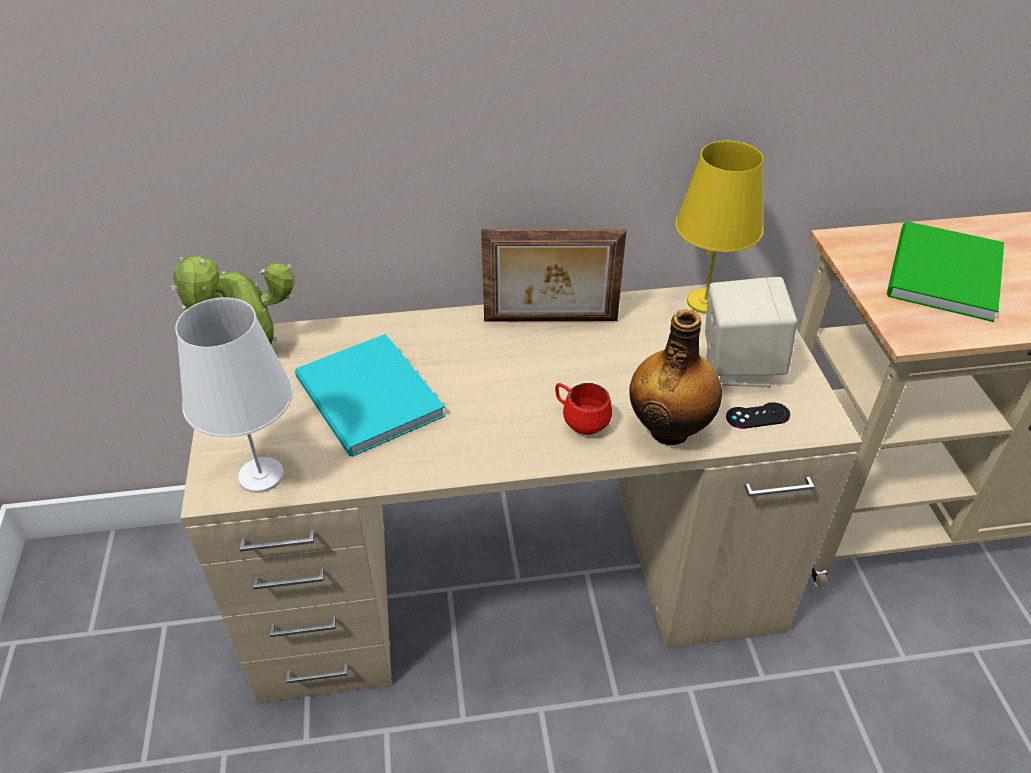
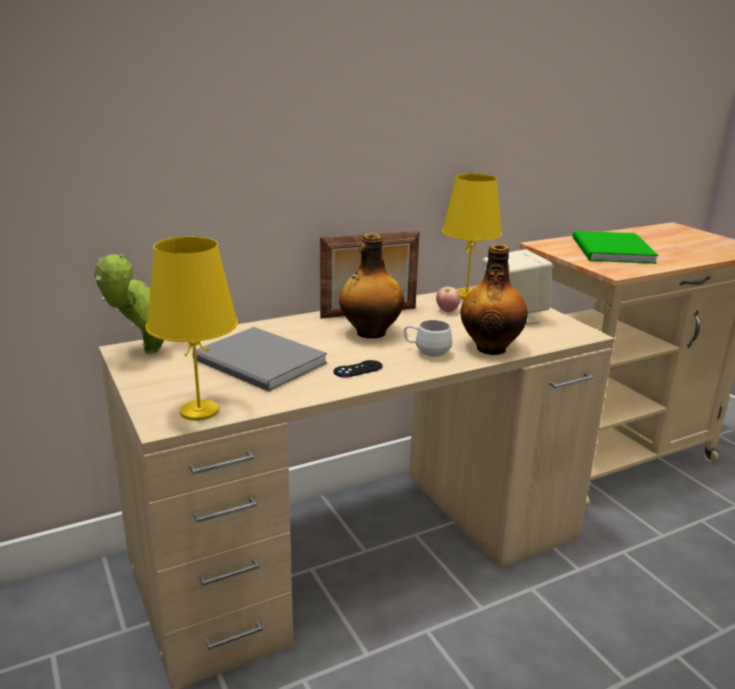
camera: 20 degrees left, 20 degrees down
(261, 475) = (199, 410): white table lamp -> yellow table lamp
(368, 400) = (260, 363): turquoise book -> grey book
(529, 365) = (370, 333): none -> bottle
(579, 420) = (426, 352): red mug -> white mug
(657, 335) = (447, 311): none -> apple
(757, 416) = (542, 335): black game controller -> black game controller (358, 369)

